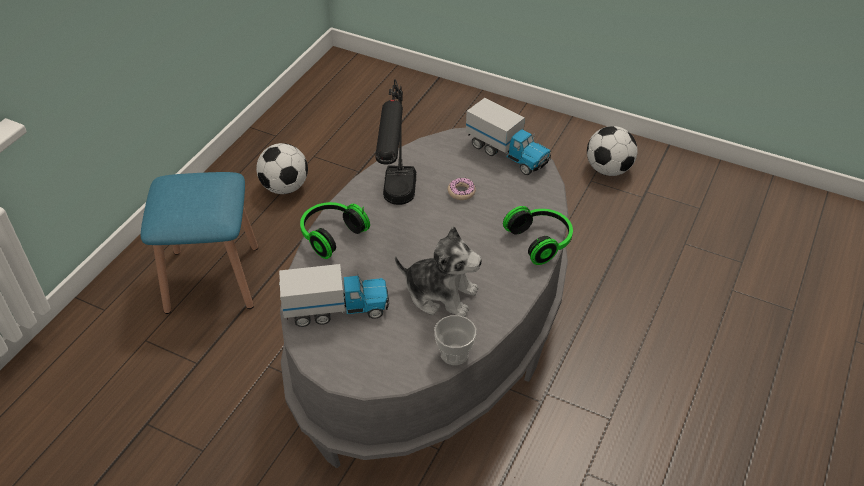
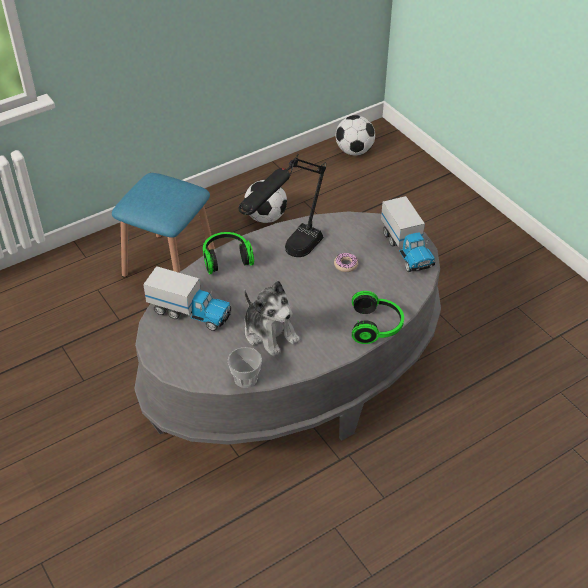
camera: 30 degrees right, 0 degrees up
(608, 170) = (540, 303): football -> football (354, 151)

